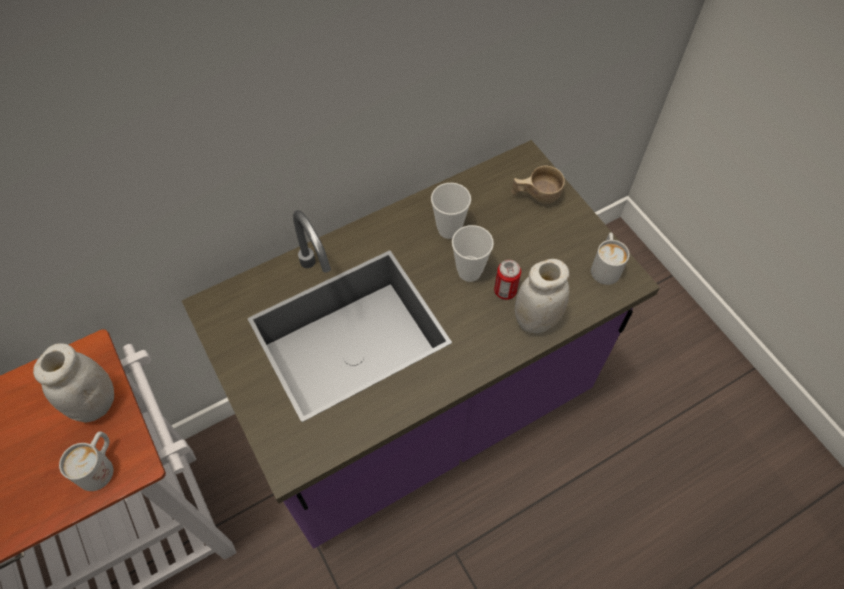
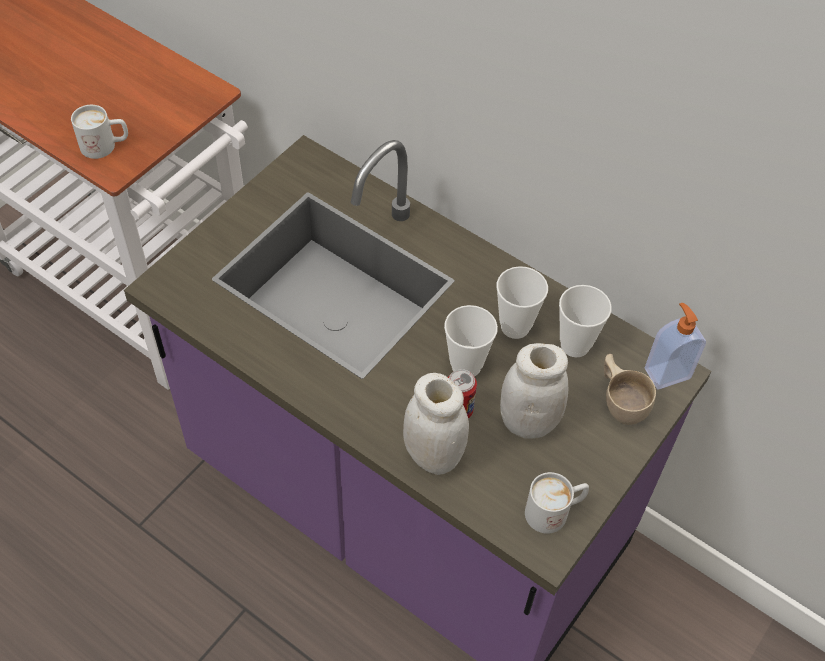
camera: 65 degrees right, 5 degrees down
(95, 403) = (163, 117): white jar -> white jar (528, 422)
(480, 202) = (575, 345): none -> cup
(523, 162) = (666, 372): none -> soap dispenser

